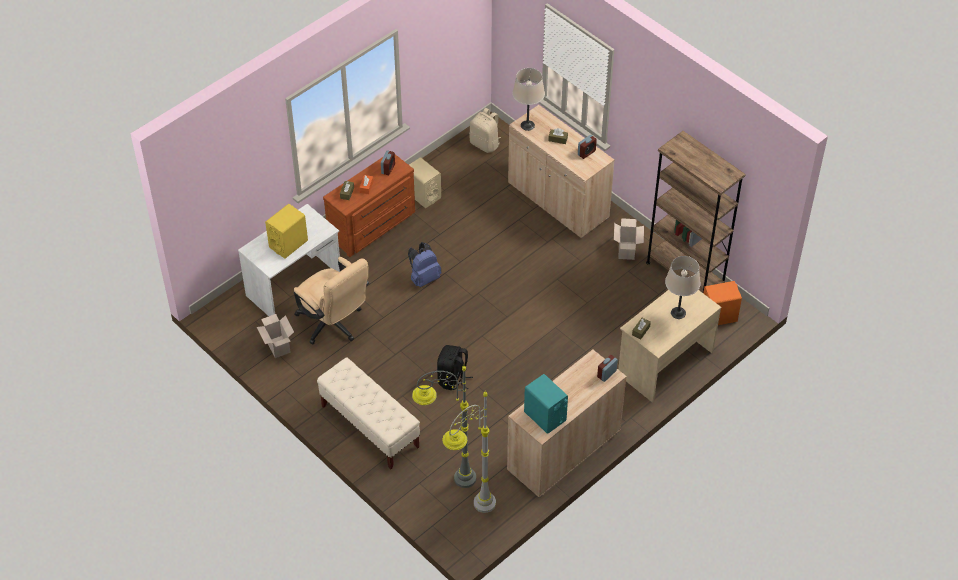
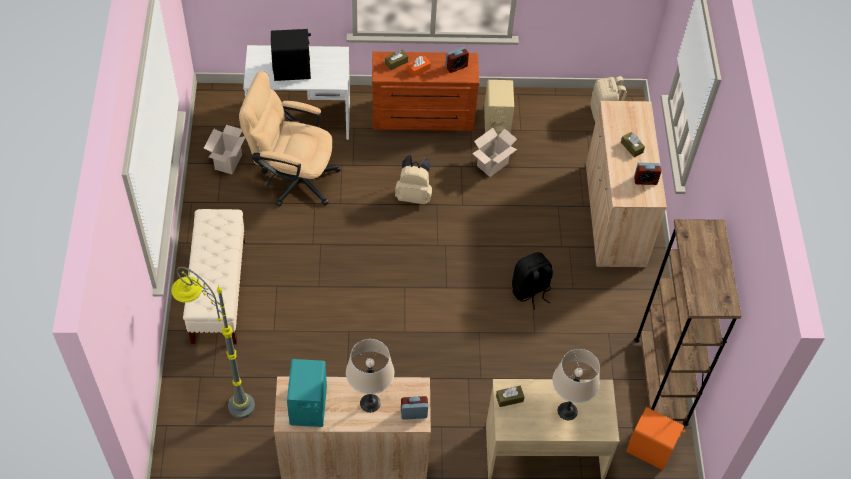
camera: 40 degrees right, 5 degrees up
(288, 244) = (292, 70): yellow speaker -> black speaker
(333, 325) = (293, 178): beige office chair -> beige office chair turned 105 degrees clockwise
(424, 278) = (414, 195): blue backpack -> beige backpack
(453, 379) = (334, 306): black backpack -> black backpack (530, 291)
(470, 514) = (207, 443): grey floor lamp -> none
(527, 125) = (617, 113): beige table lamp -> beige table lamp (370, 403)
(627, 251) = (628, 313): cardboard box -> cardboard box (492, 165)

